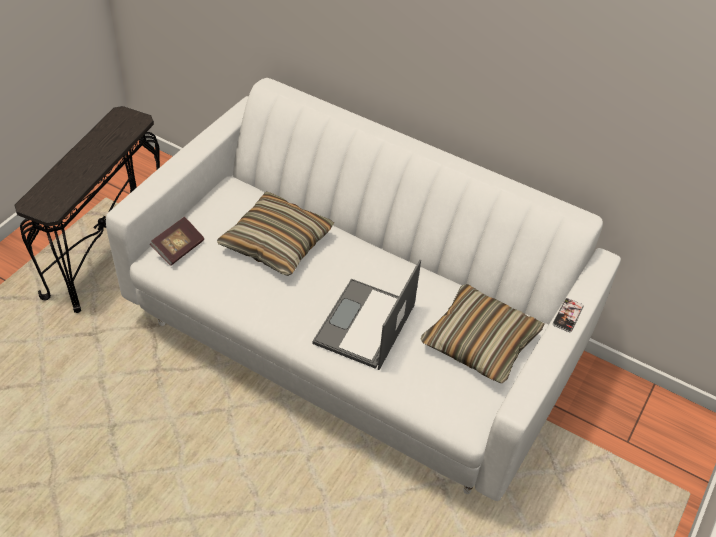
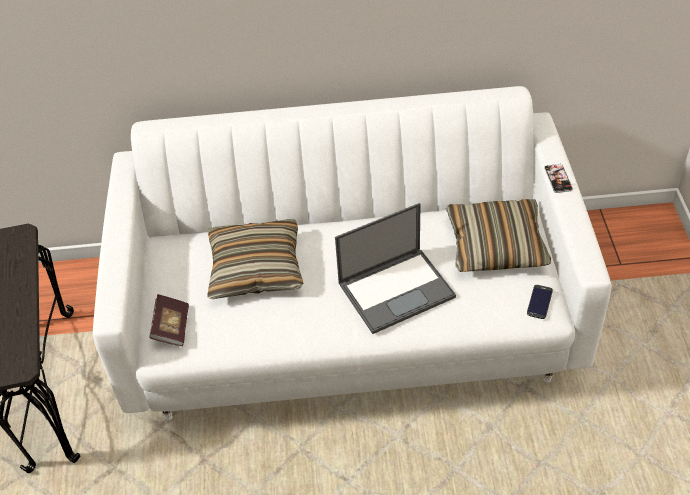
camera: 30 degrees left, 0 degrees up
(364, 325) = (397, 289): laptop -> laptop turned 105 degrees counterclockwise
(469, 410) = (539, 302): none -> phone

